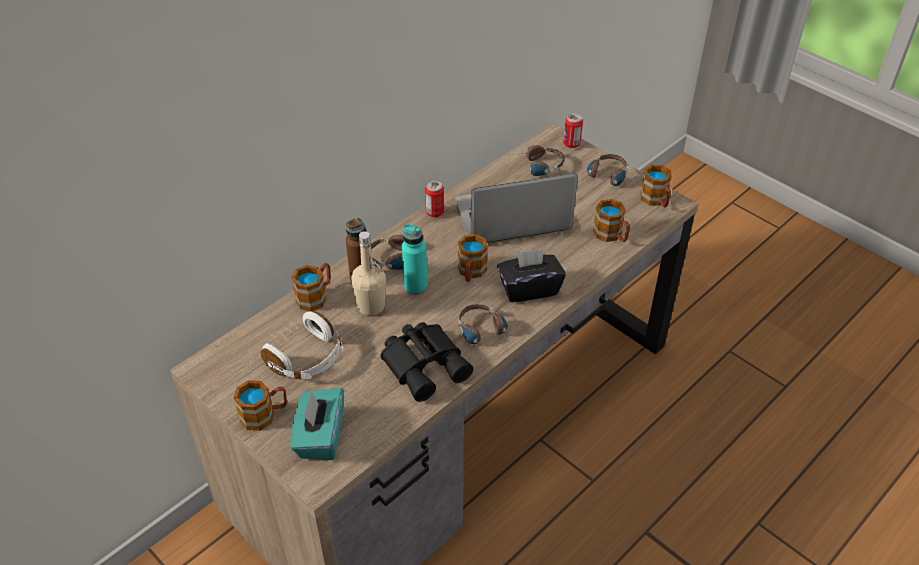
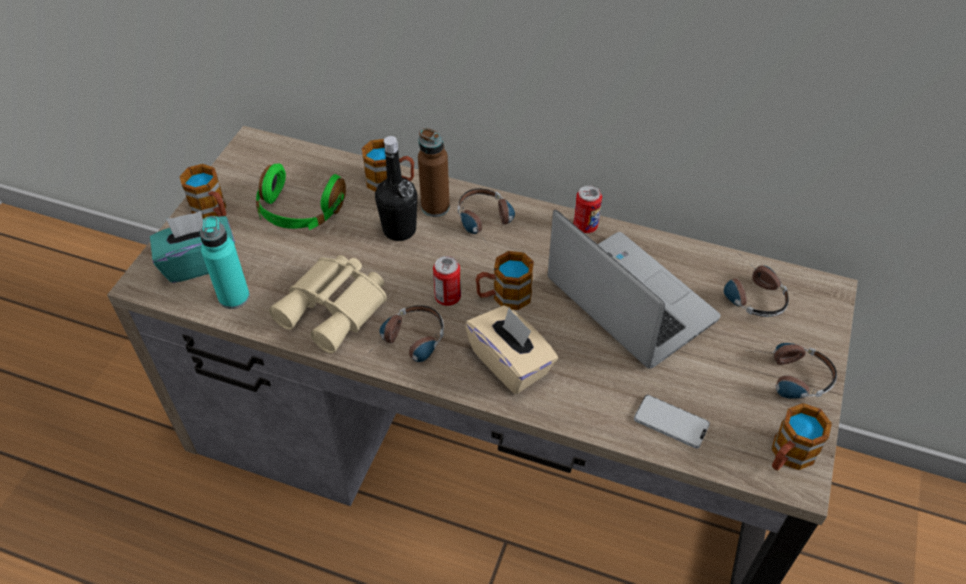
camera: 65 degrees right, 5 degrees up
(308, 358) = (299, 211): white headphones -> green headphones
(371, 306) = (399, 230): beige bottle -> black bottle
(415, 286) = (451, 255): turquoise bottle -> turquoise bottle (234, 297)
(425, 364) = (336, 308): black binoculars -> beige binoculars
(529, 288) = (510, 363): black tissue box -> beige tissue box
(571, 144) = (828, 315): can -> can (447, 297)
(611, 236) = (671, 422): mug -> phone

